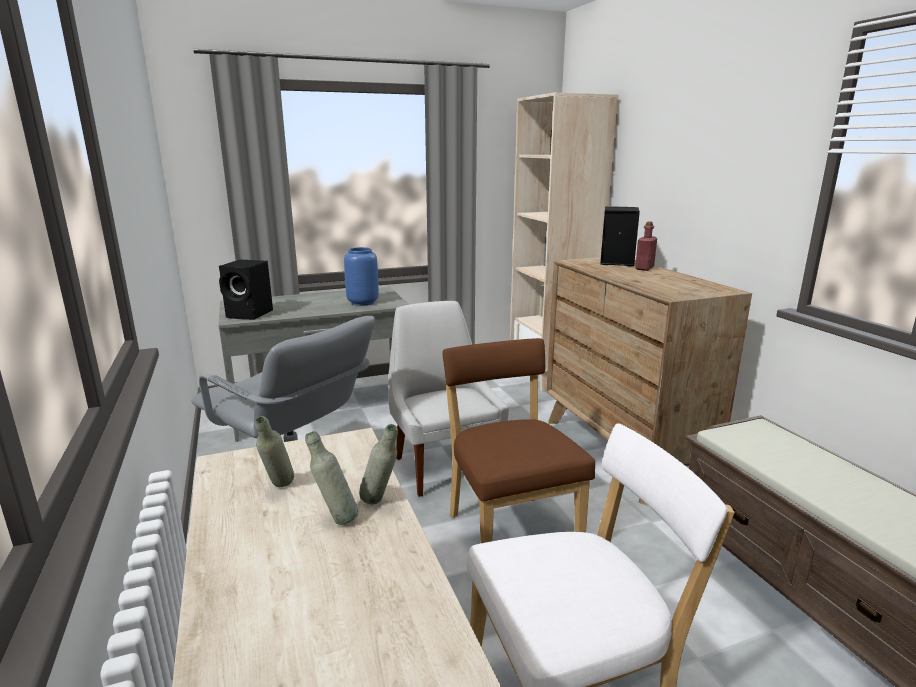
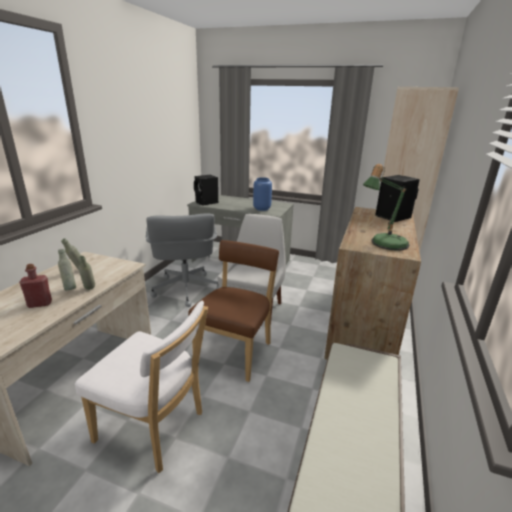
camera: 40 degrees right, 5 degrees up
(644, 268) = (398, 225): red bottle -> red bottle (40, 304)
(689, 287) = (384, 244): none -> table lamp

